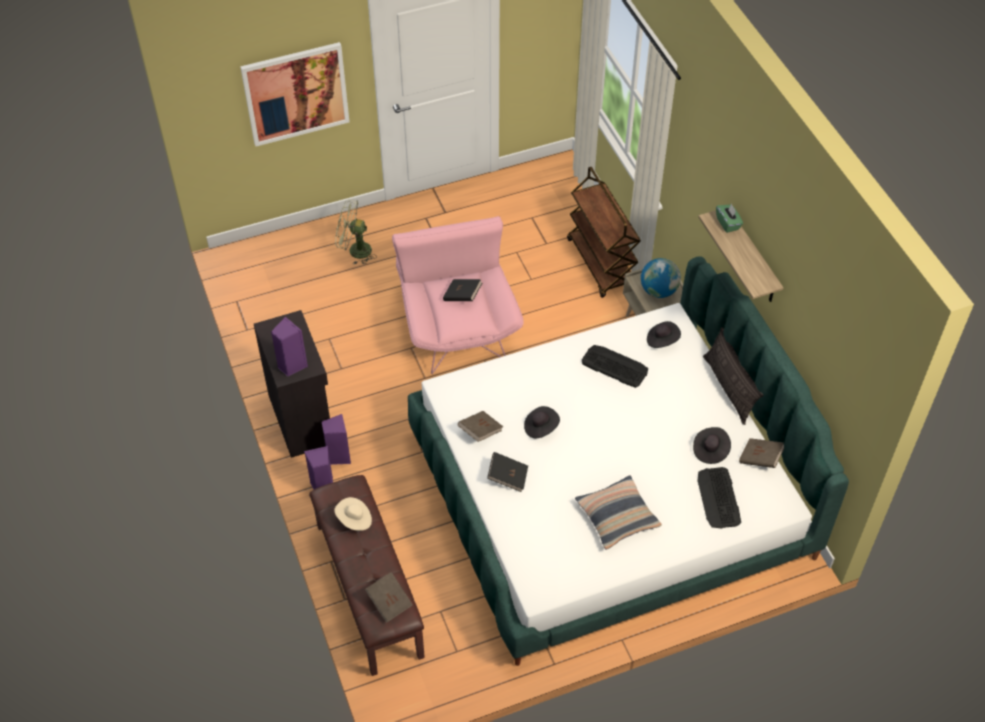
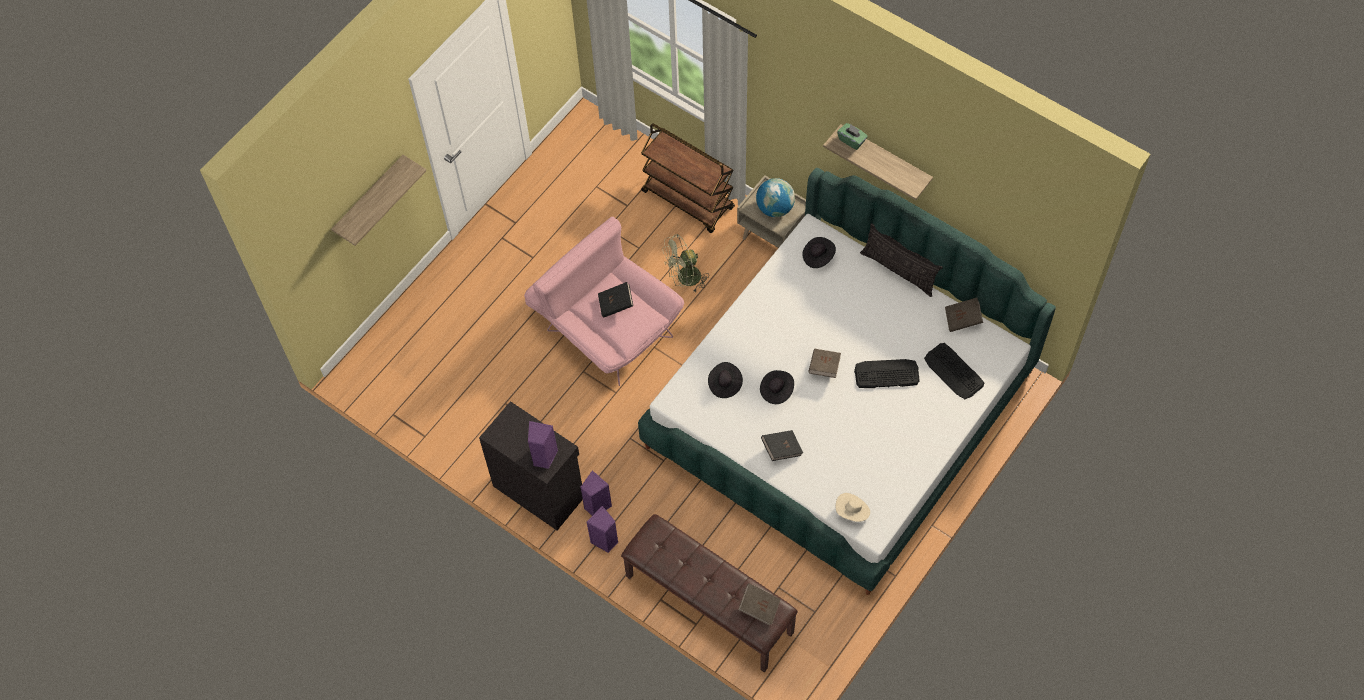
camera: 30 degrees left, 10 degrees up
(296, 93) = (370, 200): picture -> shelf
(354, 251) = (462, 305): green fan -> green fan (684, 279)
(354, 520) = (679, 556): beige hat -> beige hat (852, 511)
(480, 431) = (731, 422): brown book -> brown book (824, 367)
(614, 366) = (796, 302): keyboard -> keyboard (886, 374)
(617, 517) = (889, 432): pillow -> none
(710, 450) = (920, 334): black hat -> black hat (724, 384)

